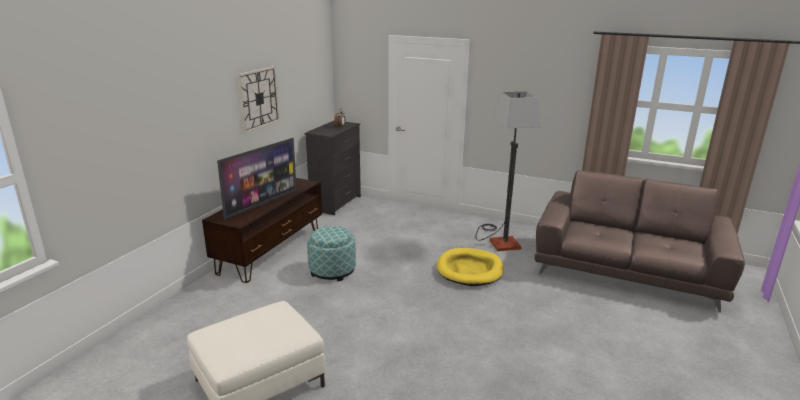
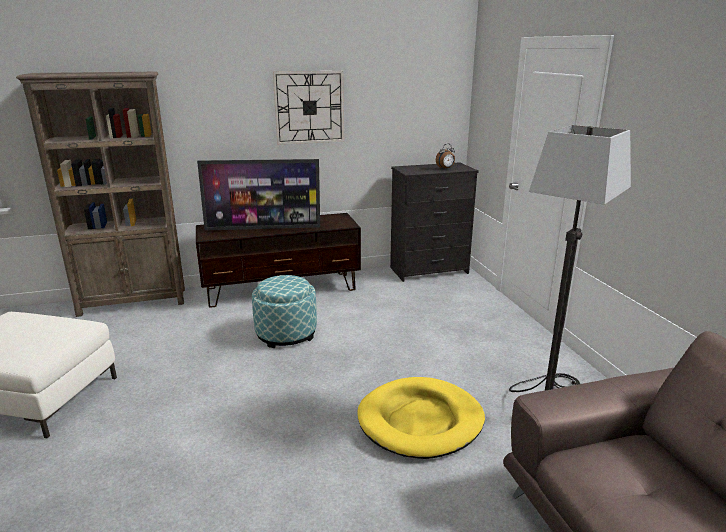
camera: 50 degrees right, 0 degrees up
(175, 309) = (134, 302): none -> brown bookcase

